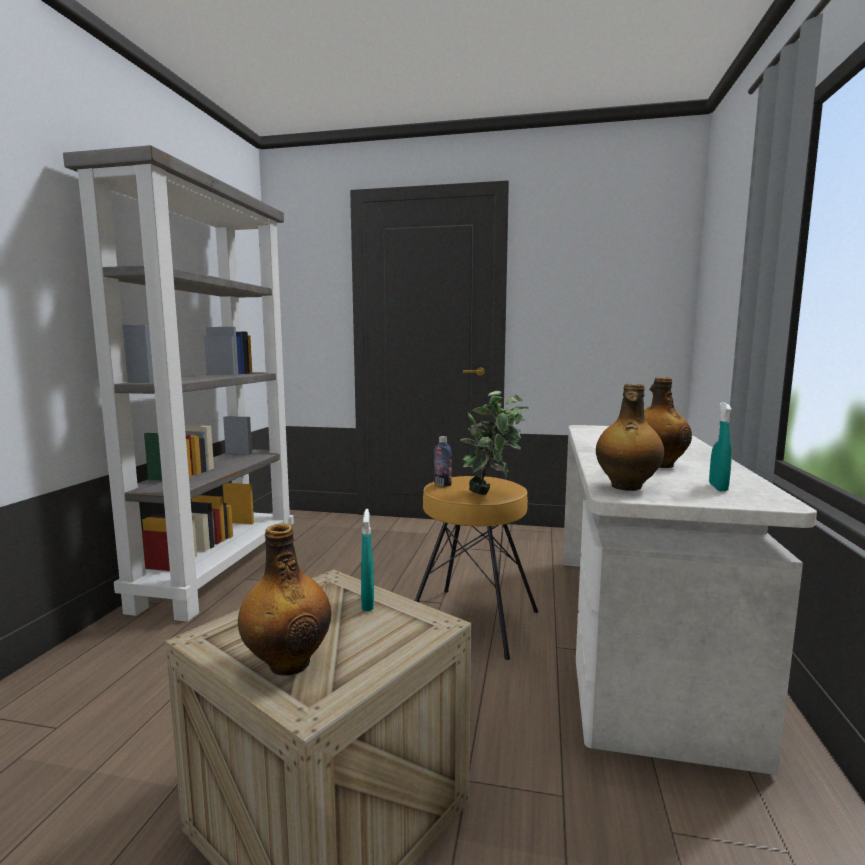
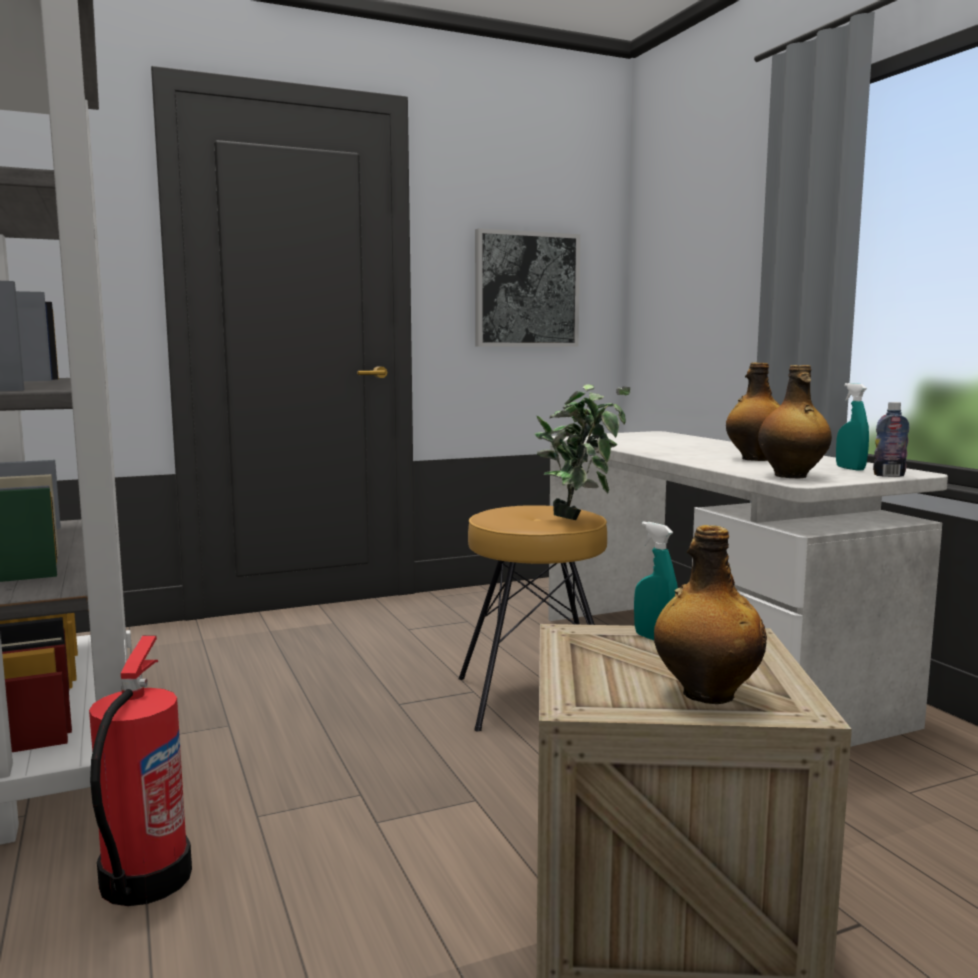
camera: 35 degrees left, 0 degrees up
(143, 658) = (143, 881): none -> fire extinguisher
(442, 484) = (502, 518): bottle -> bottle (889, 475)
(599, 311) = (526, 290): none -> picture

